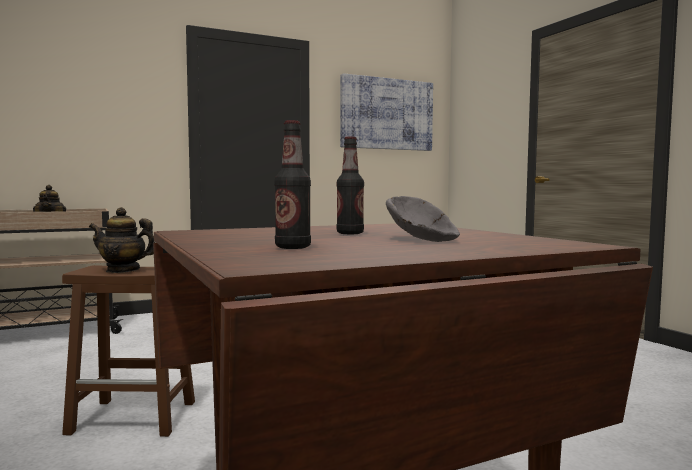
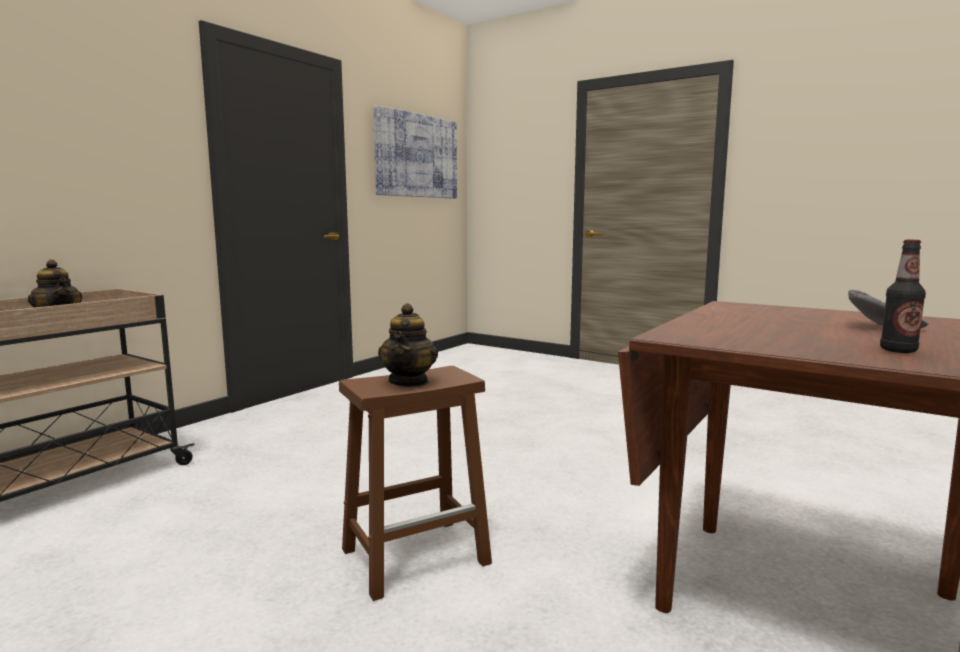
camera: 30 degrees left, 5 degrees up
(123, 270) = (409, 382): teapot -> teapot turned 60 degrees counterclockwise
(350, 233) = (794, 324): bottle -> none

